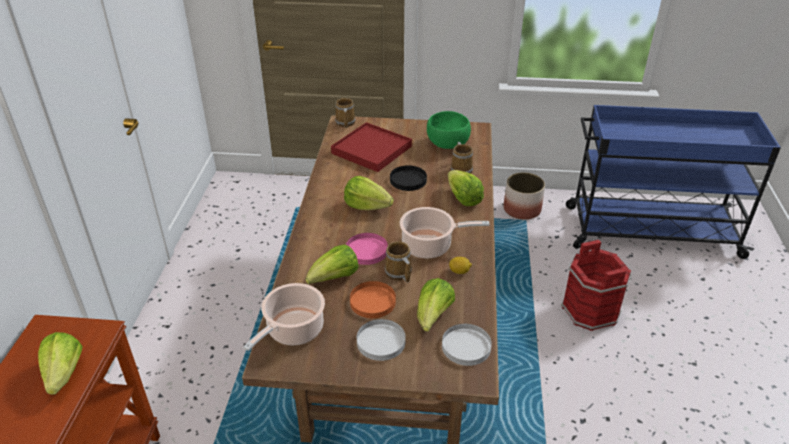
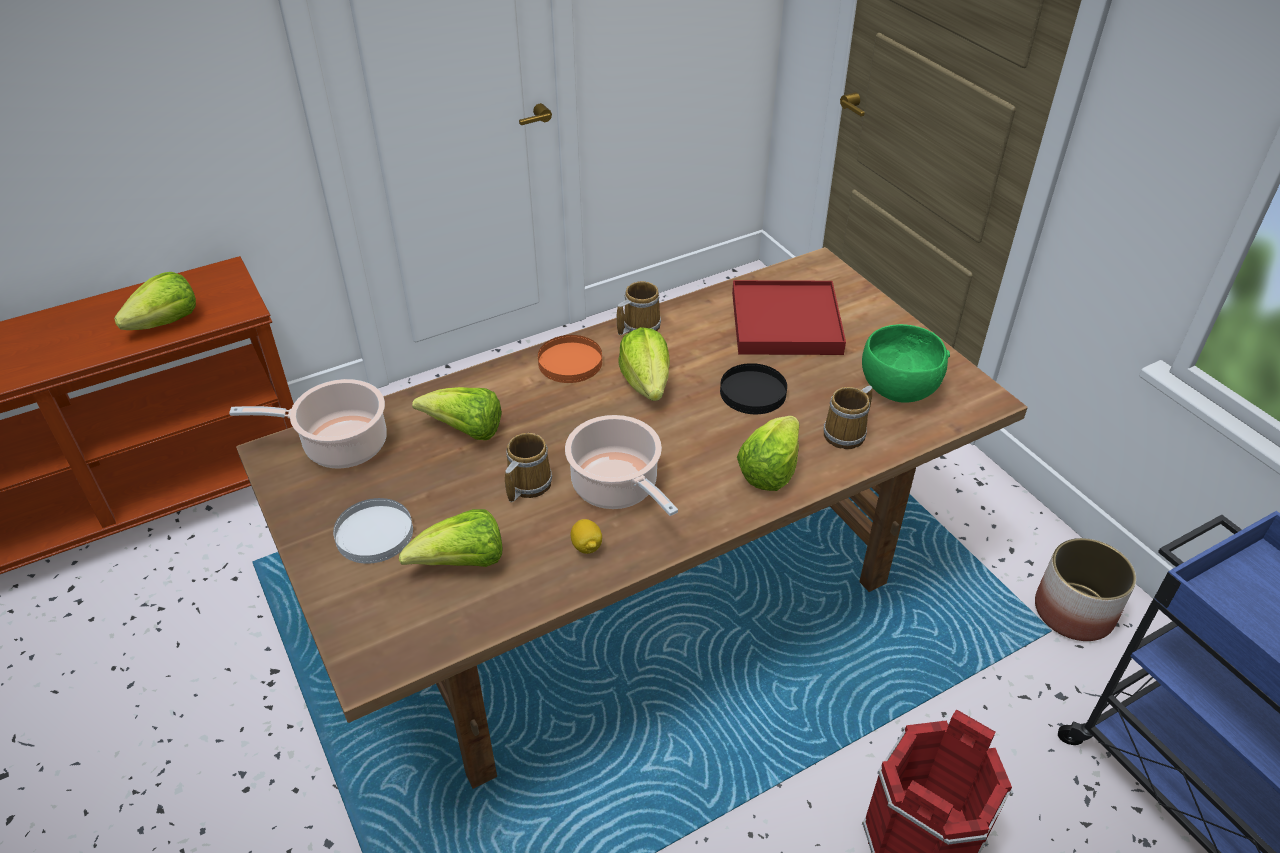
camera: 55 degrees right, 5 degrees up
(344, 123) = (821, 267): mug -> mug (638, 326)
(366, 251) = (548, 430): pink plate -> none
(373, 302) = (447, 488): orange plate -> orange plate (570, 362)
(466, 347) = (424, 628): white plate -> none

